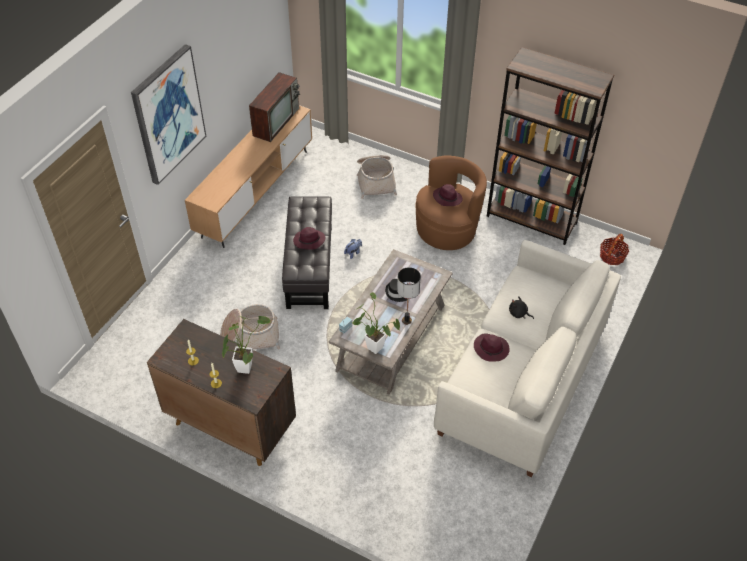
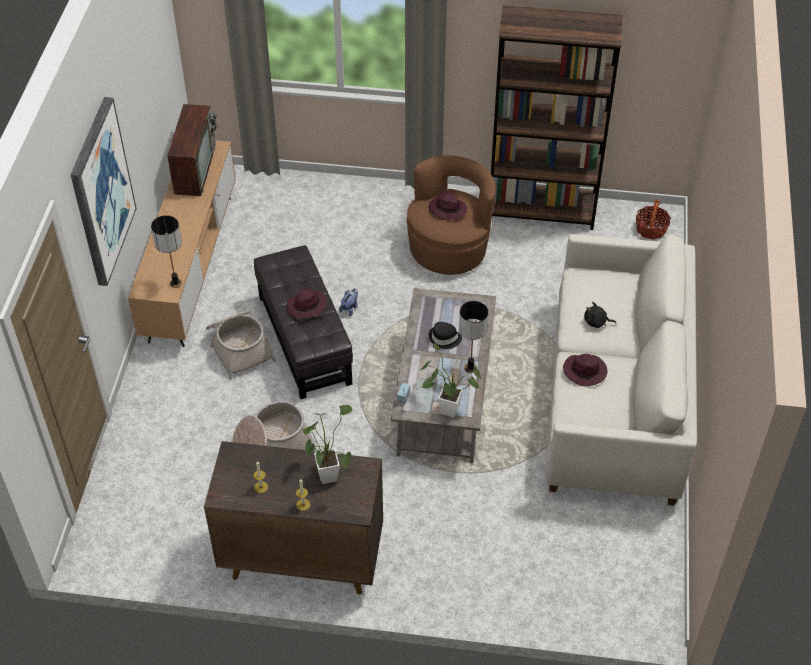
camera: 20 degrees left, 0 degrees up
(222, 198) = (175, 283): none -> table lamp
(375, 180) = (334, 211): basket -> basket (239, 347)

